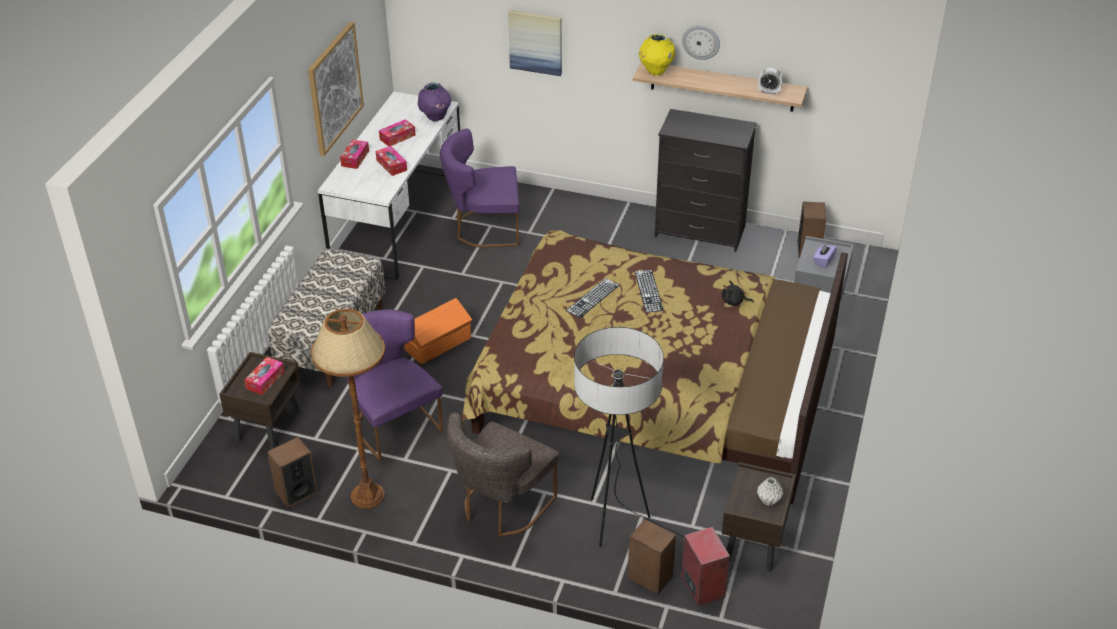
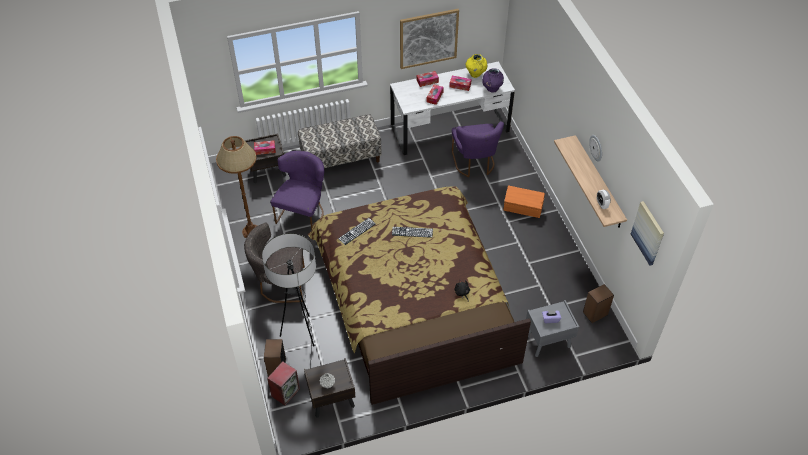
camera: 55 degrees right, 10 degrees up
(296, 492) = (235, 206): speaker -> none
(439, 344) = (371, 198): orange storage box -> orange storage box (523, 208)
(483, 228) = (474, 164): purple chair -> purple chair turned 150 degrees counterclockwise
(535, 42) = (545, 84): picture -> picture (648, 233)
(648, 291) = (438, 252): keyboard -> keyboard (357, 231)
(656, 71) = (570, 146): yellow vase -> yellow vase (475, 74)
(700, 232) = (561, 255): black dresser -> none

